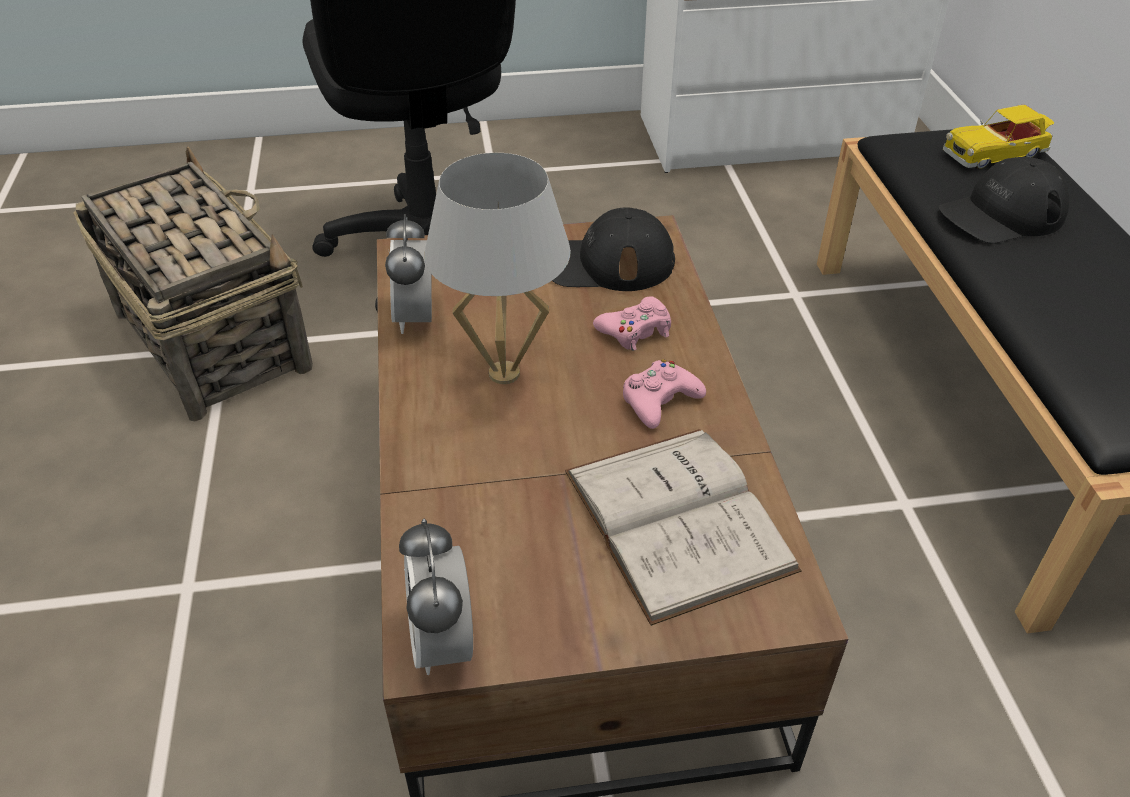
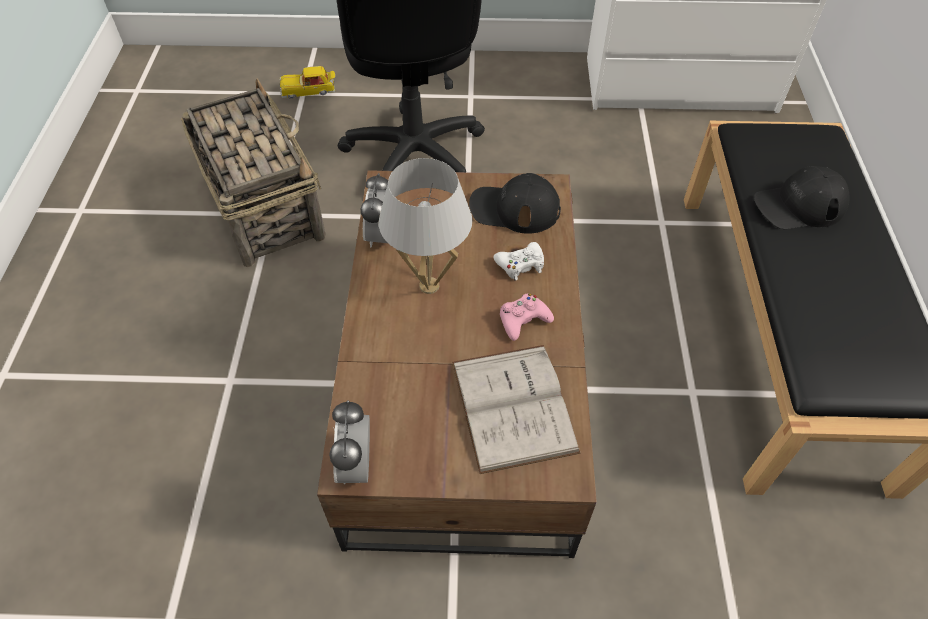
camera: 10 degrees right, 10 degrees up
(635, 331) = (520, 265): pink game controller -> white game controller
(996, 153) = (814, 151): toy car -> toy car (309, 90)

